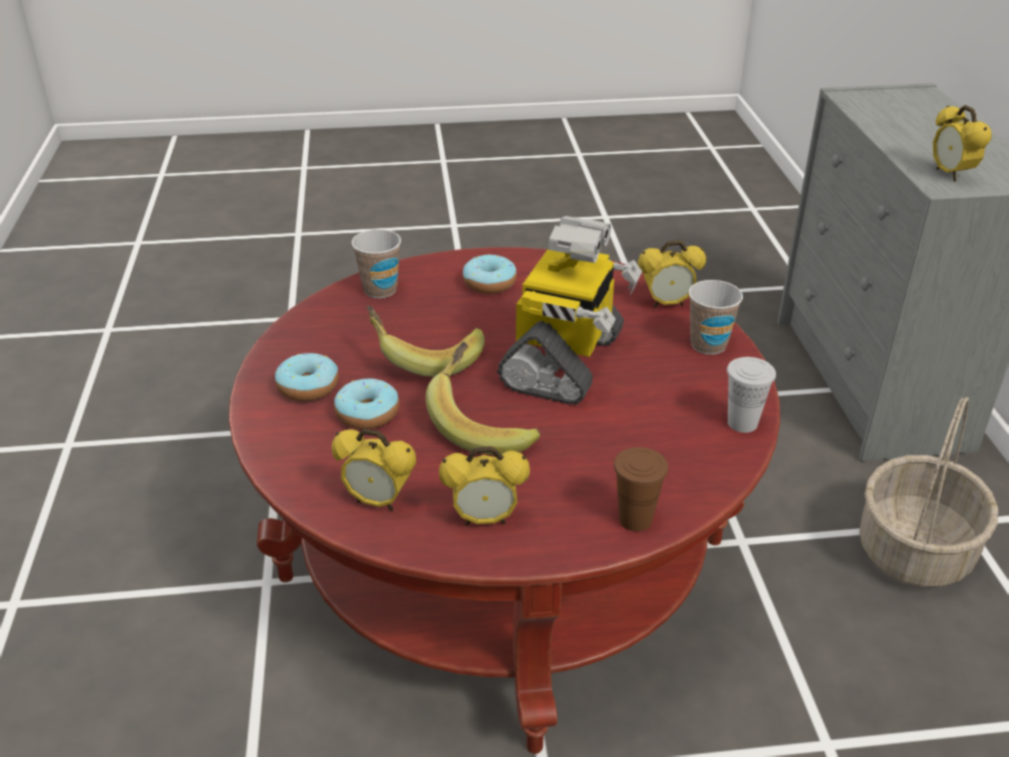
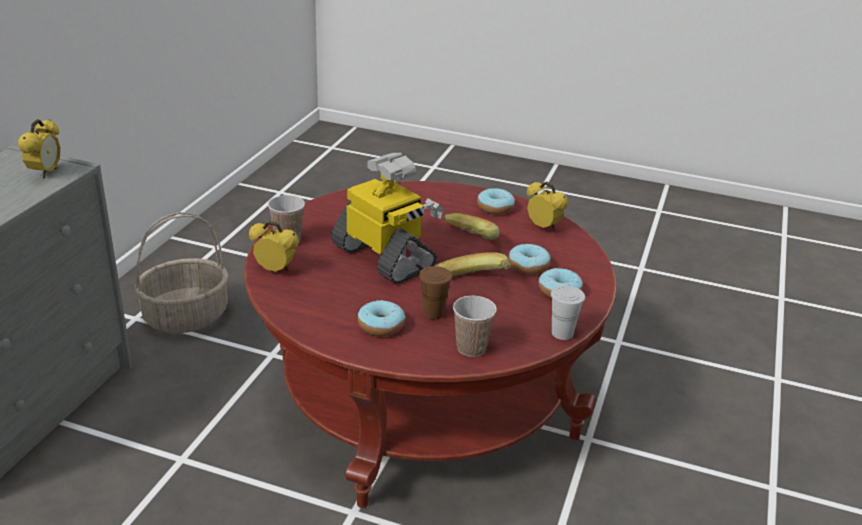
camera: 155 degrees left, 5 degrees down
(485, 519) = (495, 208): alarm clock -> donut
(565, 361) = (385, 257): toy robot -> toy robot turned 90 degrees clockwise
(635, 519) = (426, 190): brown cup -> brown cup (433, 313)
(742, 423) = (328, 204): white cup -> white cup (562, 333)

